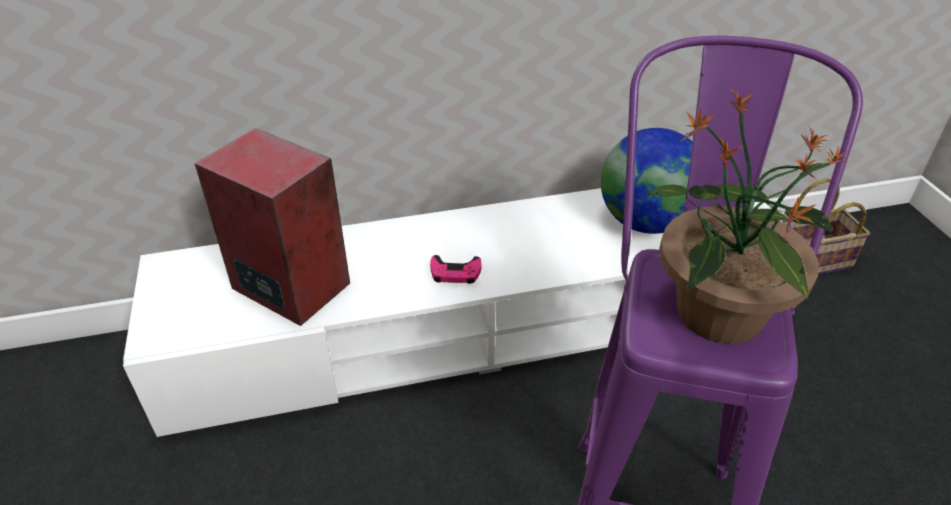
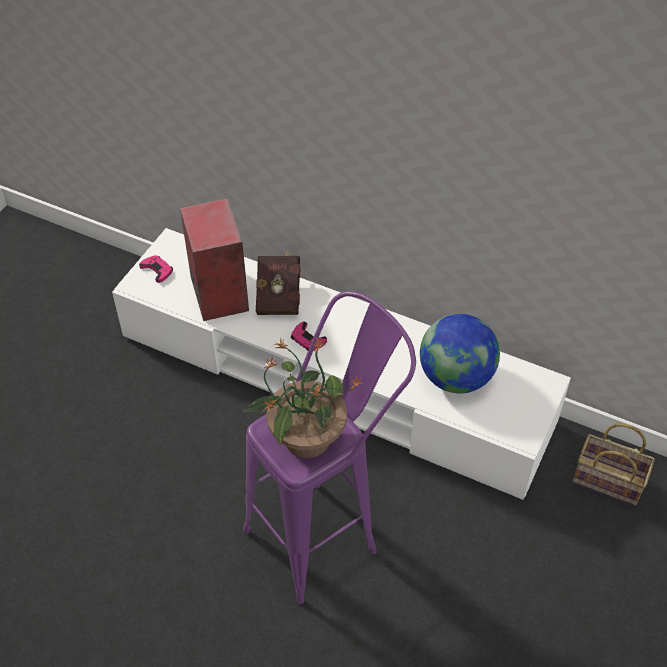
camera: 40 degrees right, 10 degrees up
(173, 305) = (157, 270): none -> pink game controller
(369, 248) = (279, 294): none -> red book

